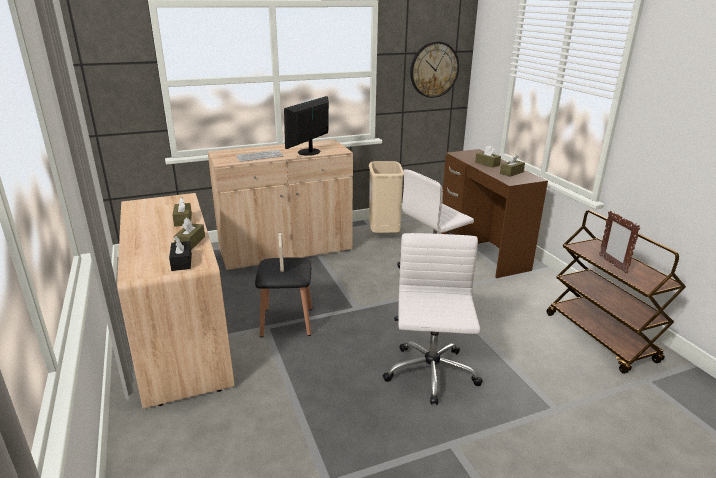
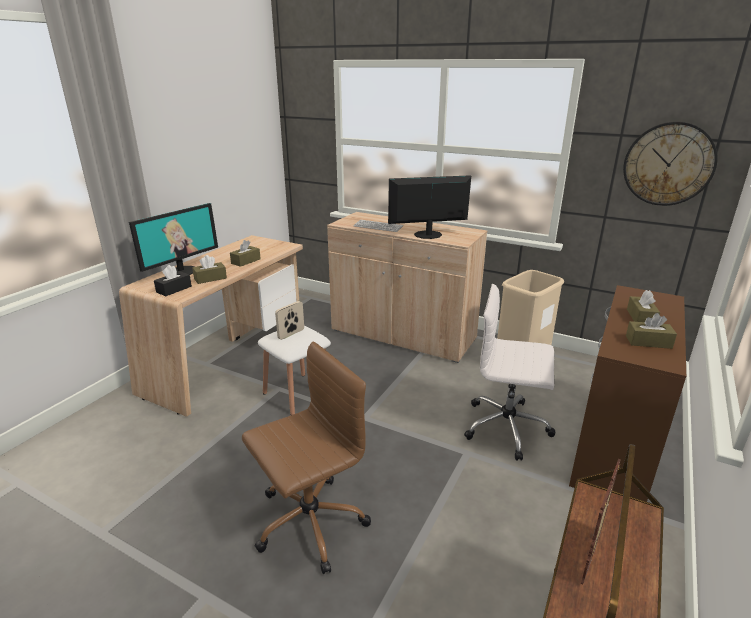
camera: 50 degrees right, 0 degrees up
(143, 249) = (182, 271): none -> monitor
(287, 321) = (298, 393): black stool -> white stool
(430, 374) = (308, 523): white office chair -> brown office chair

